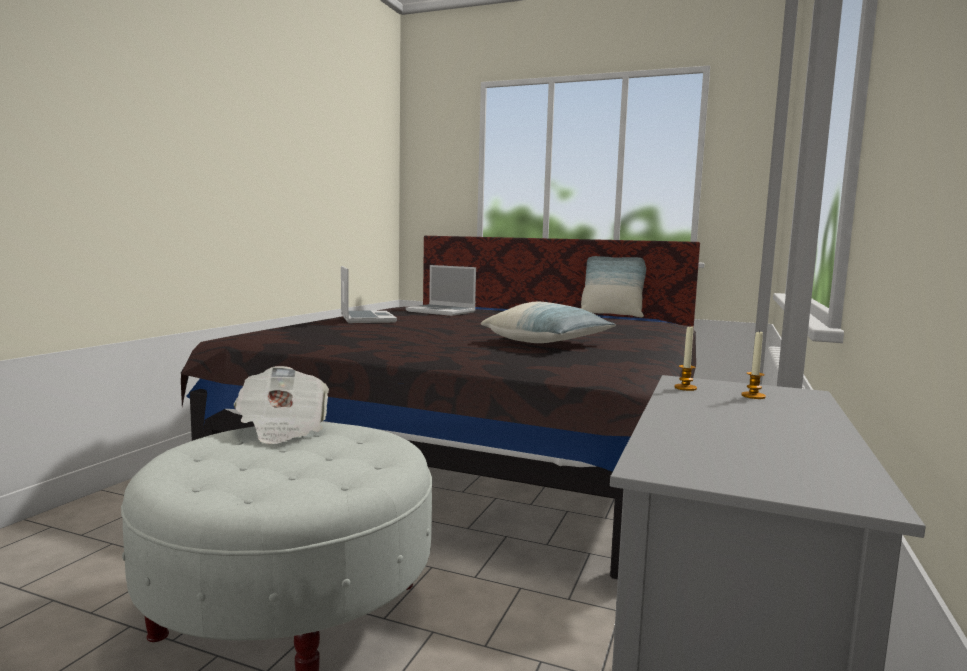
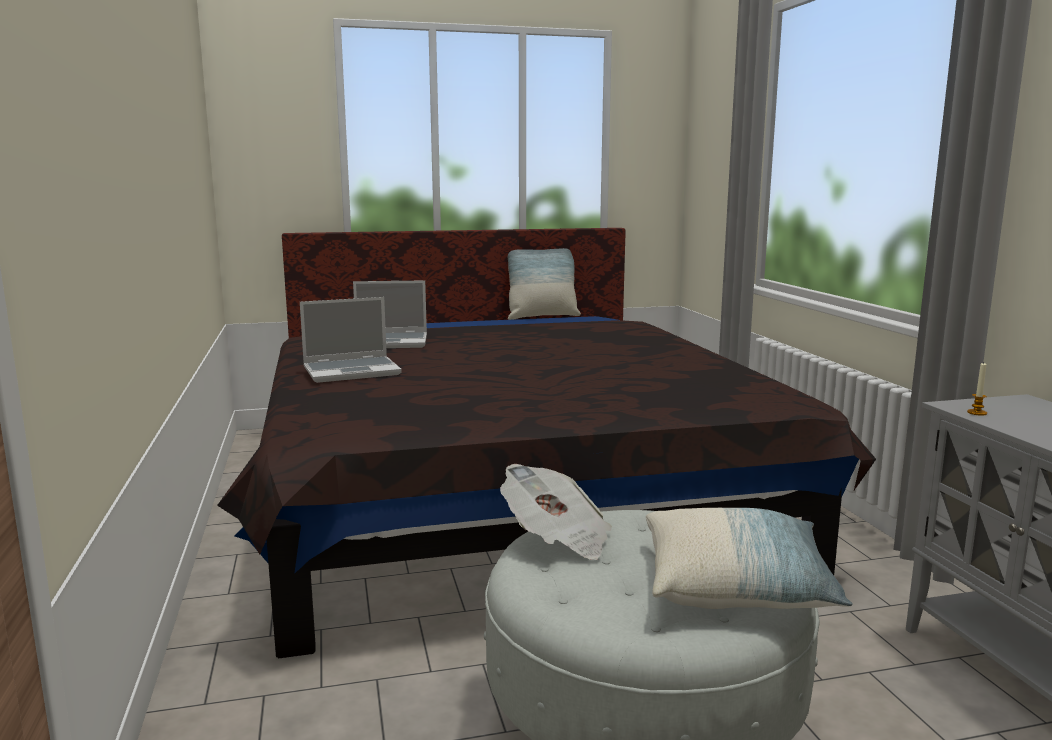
camera: 35 degrees left, 5 degrees up
(366, 318) = (352, 371): laptop -> laptop turned 120 degrees clockwise
(547, 343) = (635, 372): pillow -> pillow (736, 587)
(753, 396) = (1022, 410): candle -> none

